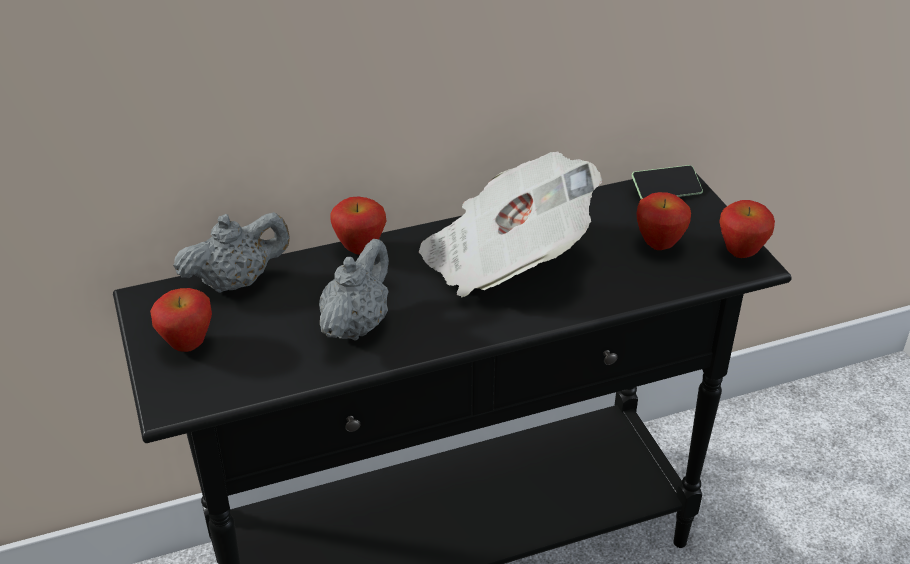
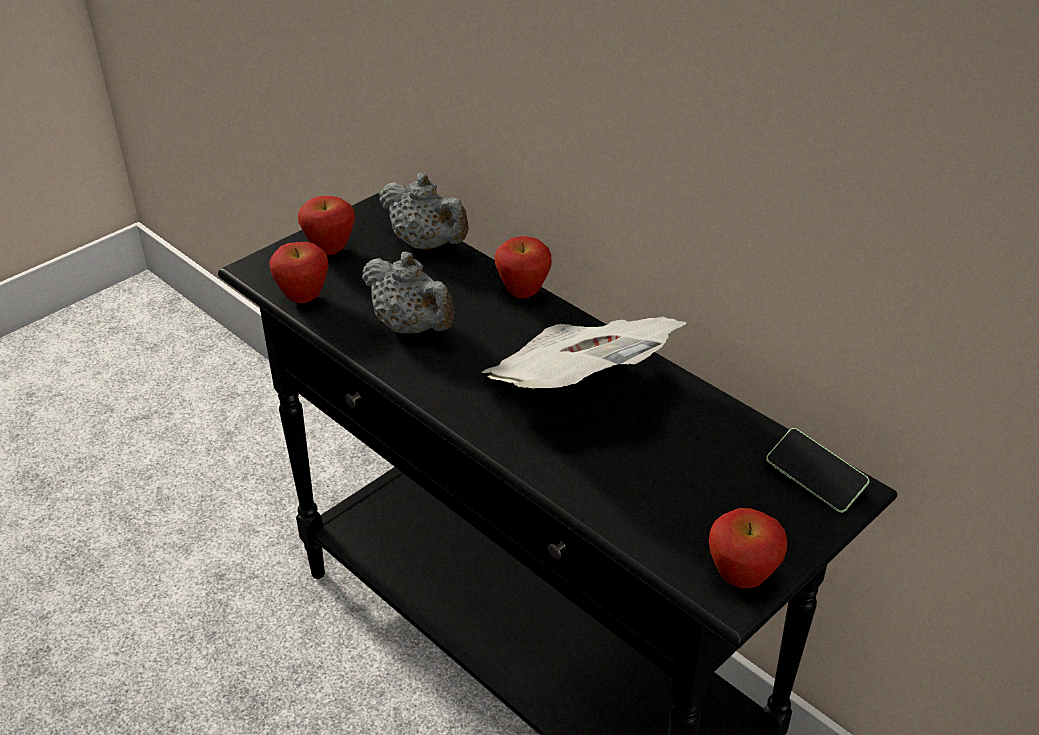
camera: 65 degrees right, 0 degrees up
(356, 324) = (412, 327): grey teapot -> grey teapot turned 45 degrees clockwise
(659, 245) = (698, 500): apple -> apple (304, 299)

